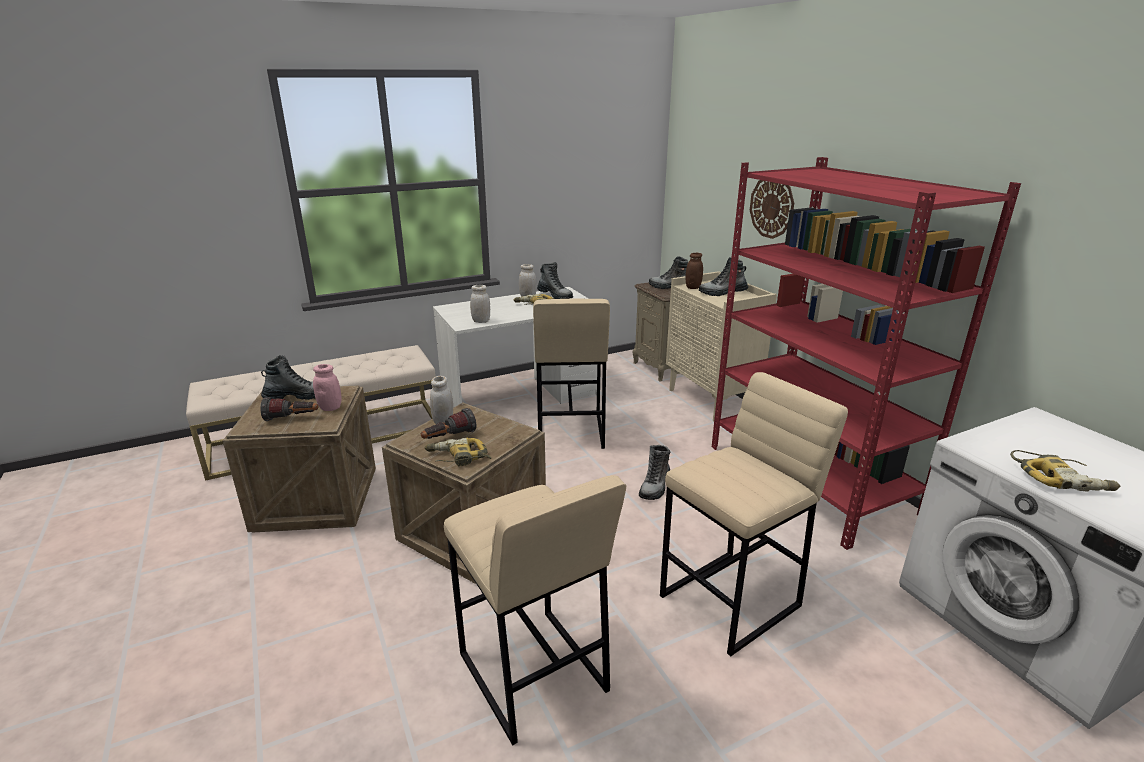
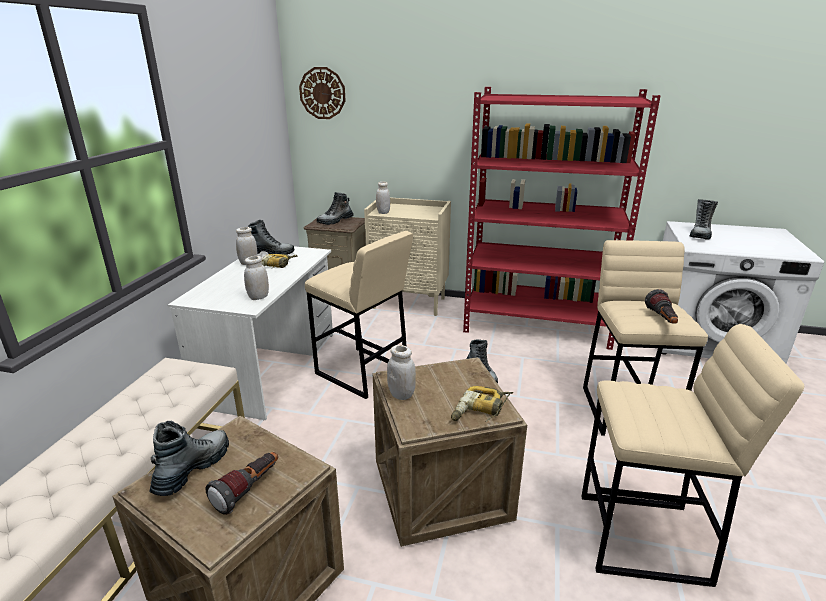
camera: 50 degrees left, 0 degrees up
(330, 408) = (265, 452): pink jar -> none
(448, 438) = (437, 403): flashlight -> flashlight (662, 320)
(693, 287) = (383, 212): brown jar -> white jar
(722, 292) = (410, 210): boot -> boot (700, 234)
(772, 206) = (432, 132): wall clock -> wall clock (322, 93)
(1060, 479) = (744, 246): power drill -> none

